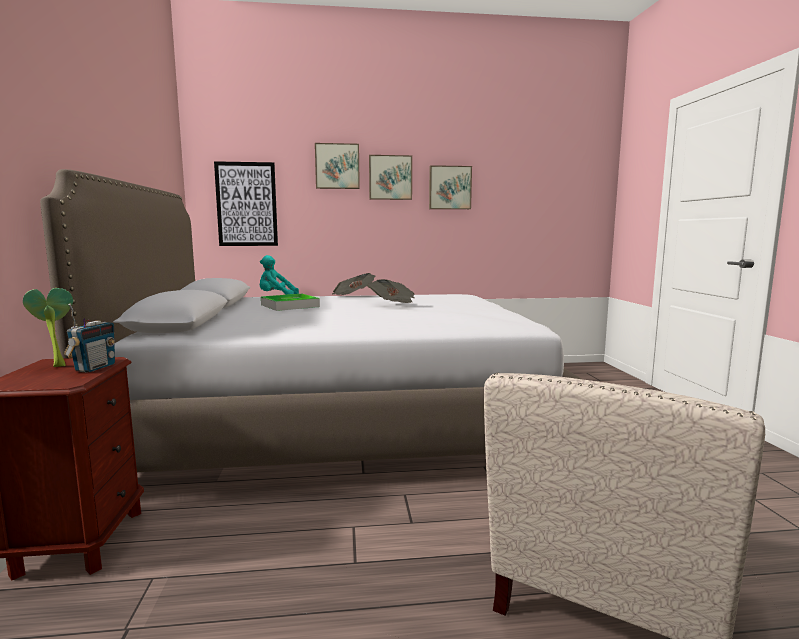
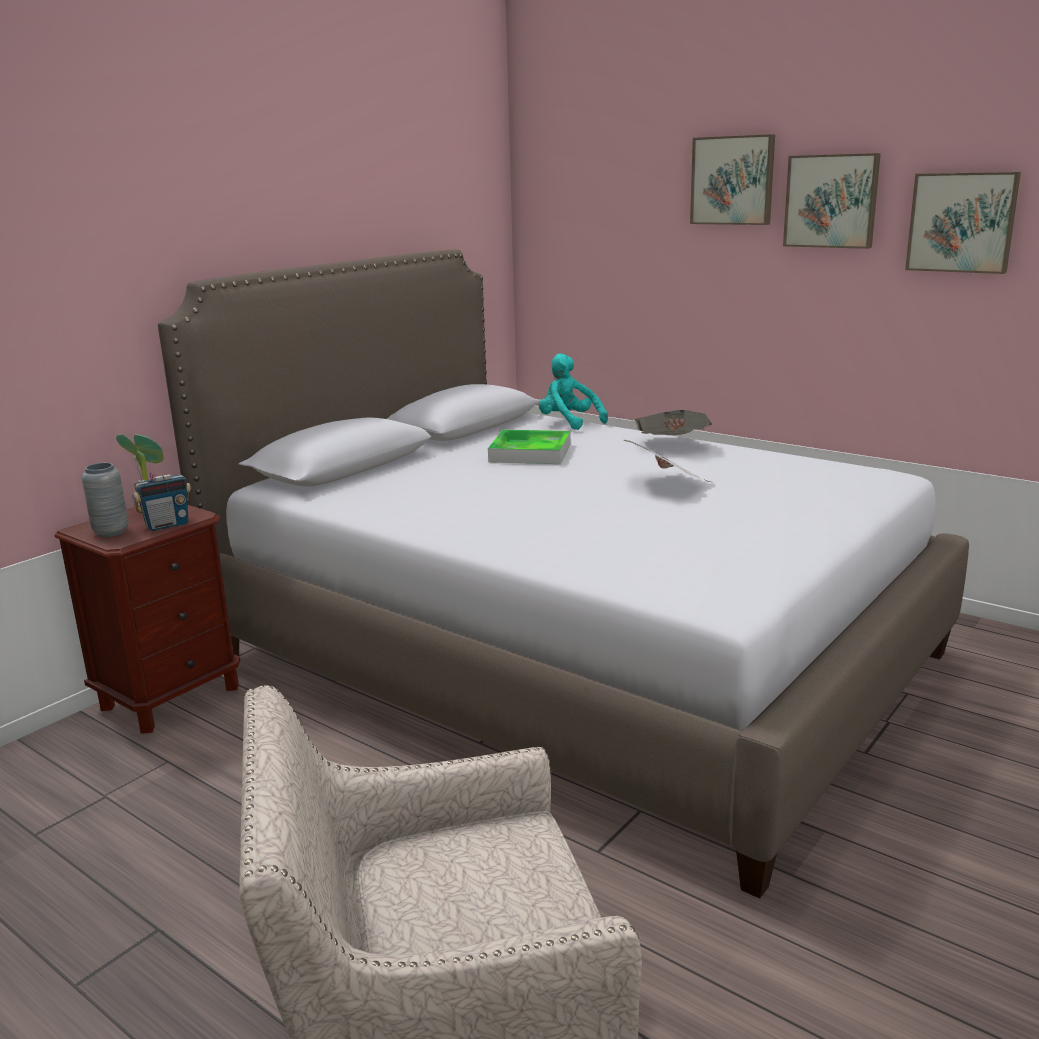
camera: 45 degrees right, 10 degrees up
(43, 380) = (111, 532): none -> grey vase
(246, 204) = (589, 250): picture -> none

